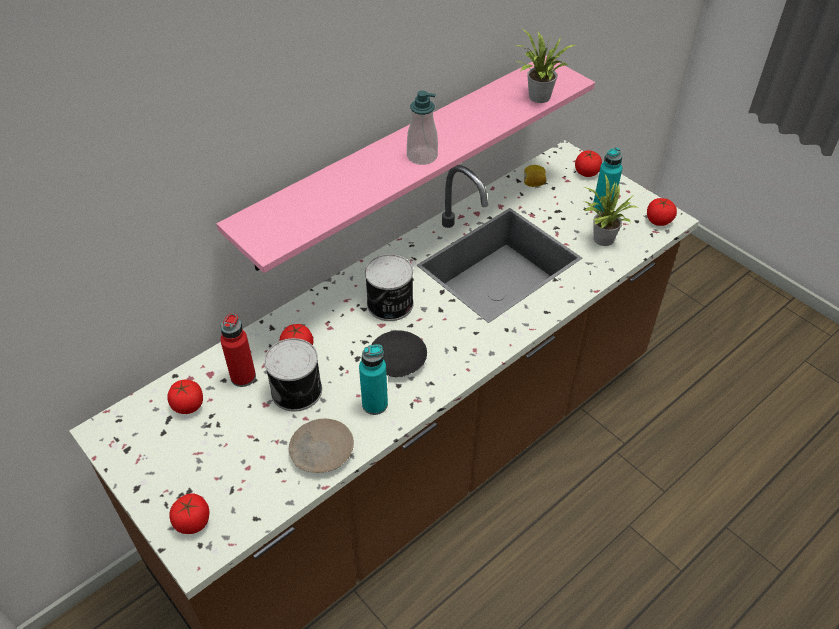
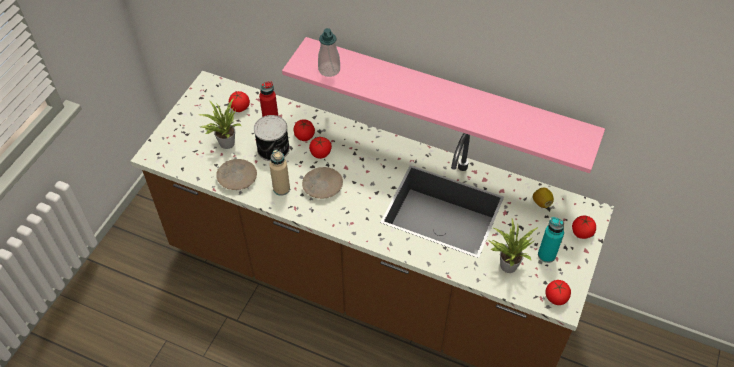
camera: 65 degrees right, 5 degrees up
(193, 522) = (169, 144): tomato -> tomato (320, 153)
(375, 404) = (281, 189): turquoise bottle -> beige bottle
(390, 305) = (365, 165): can -> none
(397, 359) = (322, 186): black plate -> beige plate
(422, 156) = (426, 101): soap dispenser -> soap dispenser (329, 70)
(537, 98) = (540, 141): potted plant -> potted plant (225, 142)

